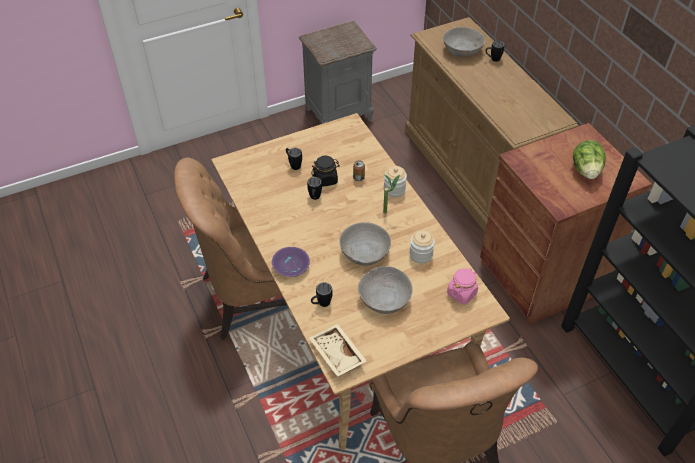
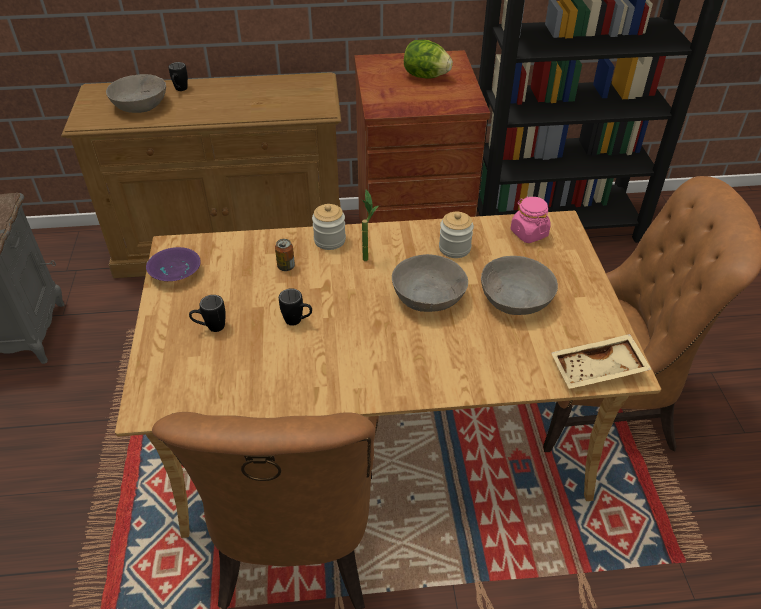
camera: 70 degrees left, 5 degrees down
(291, 265) = (419, 380): purple bowl -> purple bowl (174, 272)
(321, 304) = (505, 364): black mug -> none
(325, 179) = (266, 300): black jar -> none

